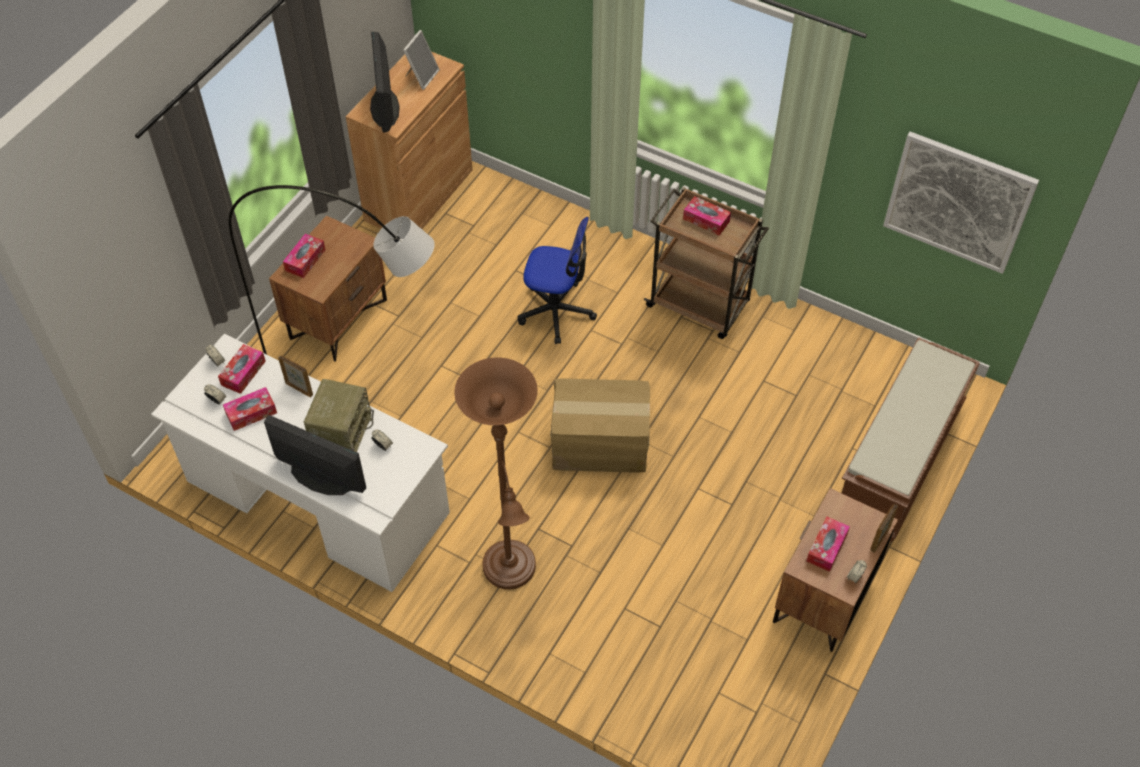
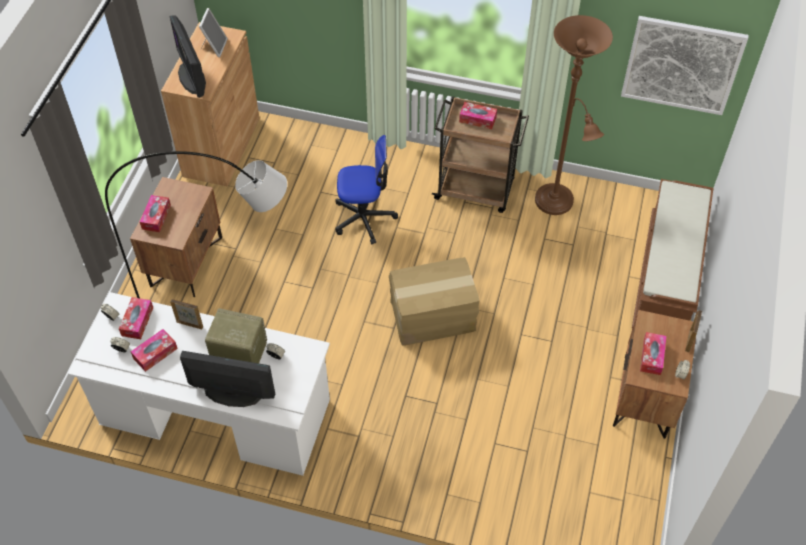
camera: 15 degrees left, 0 degrees up
(342, 433) = (238, 353): radio -> radio turned 75 degrees counterclockwise
(511, 572) = (394, 436): brown floor lamp -> brown floor lamp (557, 204)

